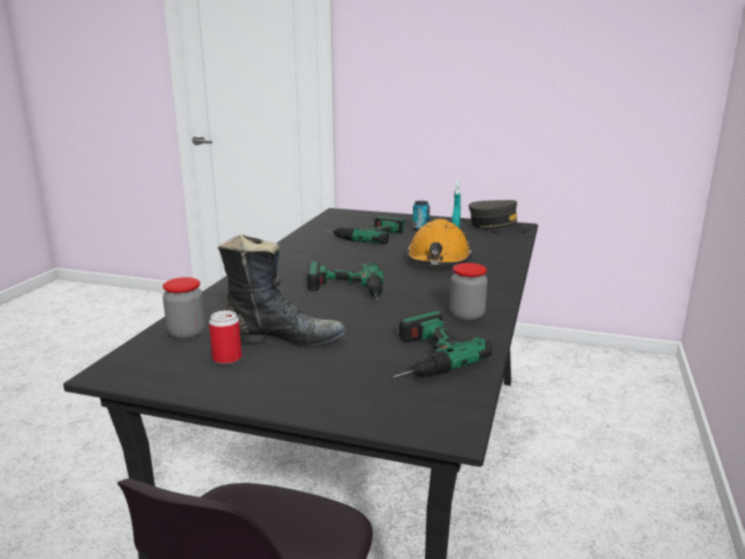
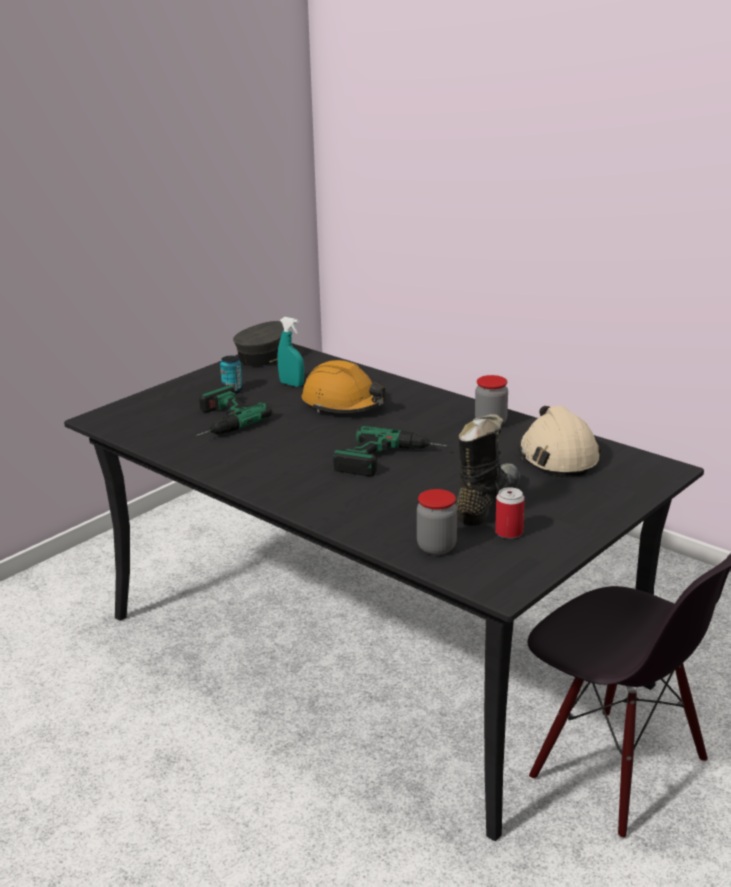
camera: 65 degrees left, 5 degrees up
(420, 357) = (557, 456): power drill -> beige hard hat

